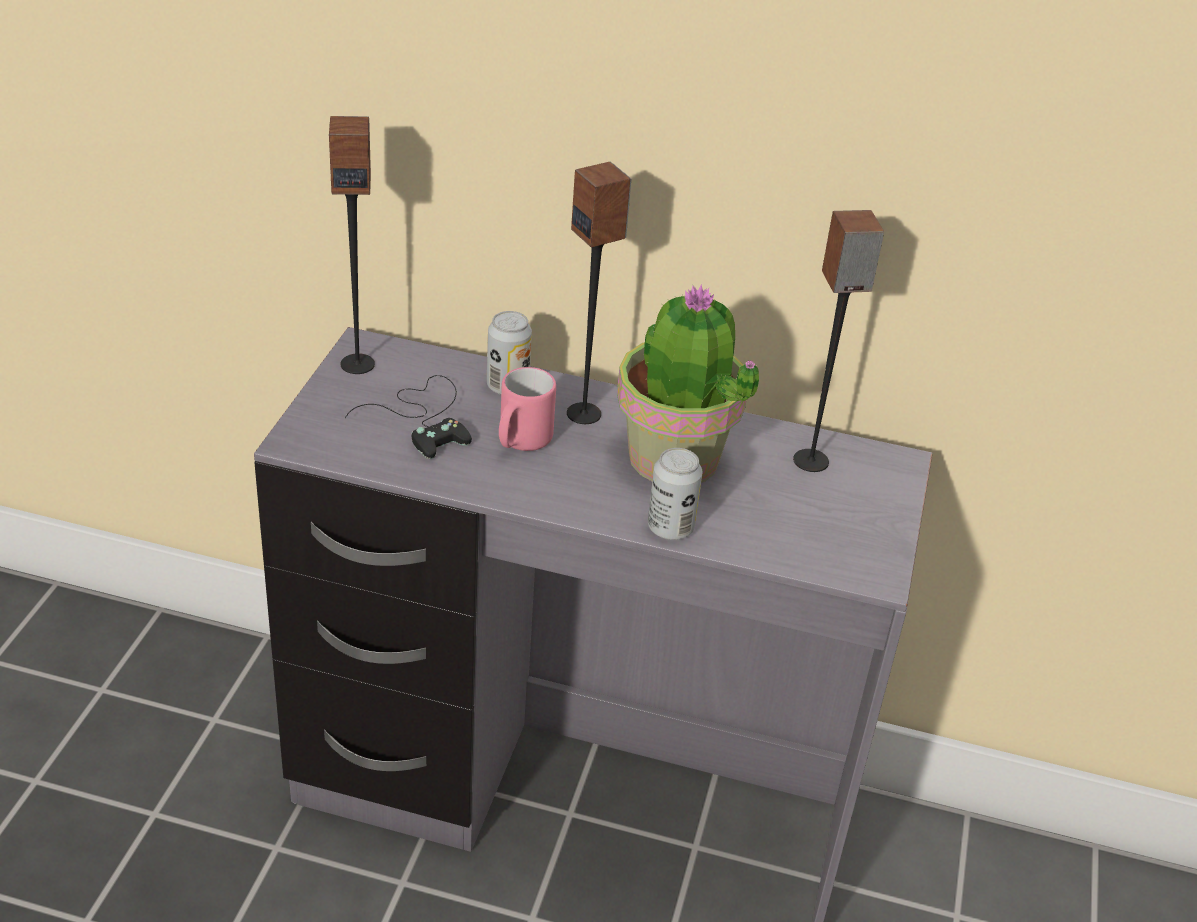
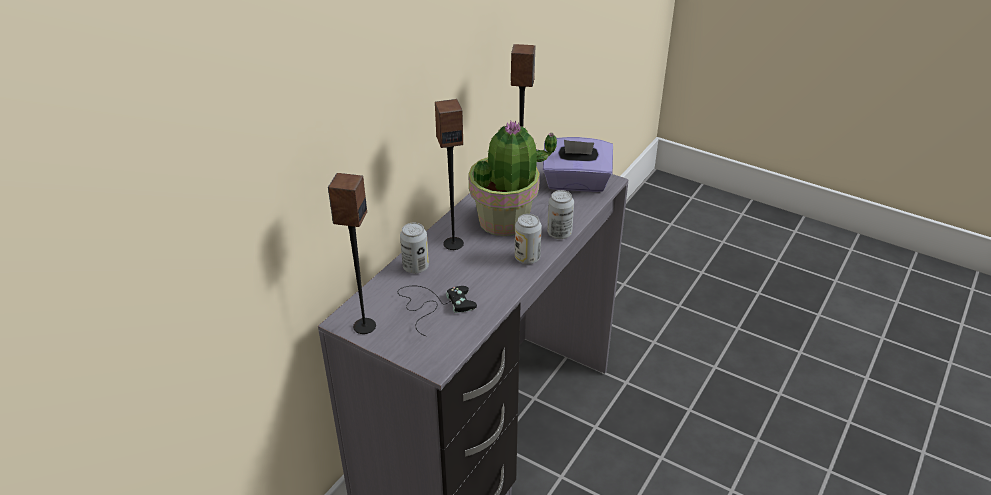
camera: 70 degrees left, 0 degrees up
(520, 443) = (471, 271): pink mug -> none
(581, 498) = (527, 258): none -> can
(844, 532) = (576, 183): none -> purple tissue box

